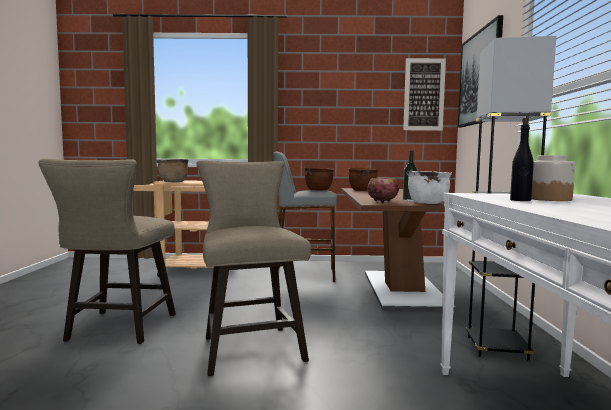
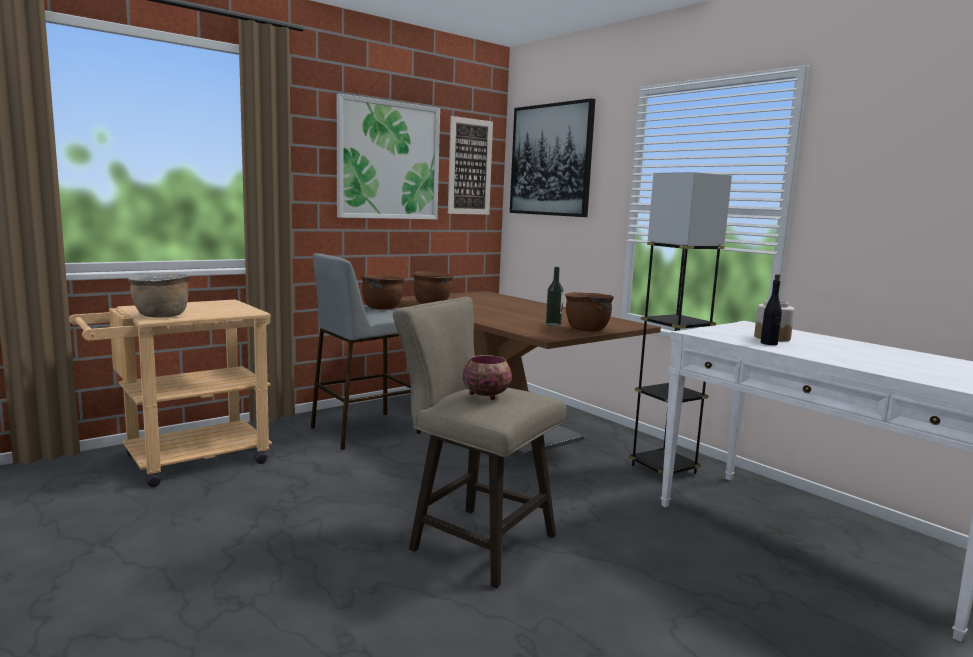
camera: 40 degrees left, 5 degrees up
(117, 330) = (271, 583): beige stool -> none
(353, 94) = (388, 161): none -> picture
(383, 201) = (543, 332): bowl -> bowl (486, 395)
(427, 203) = (586, 329): white cooking pot -> brown cooking pot

